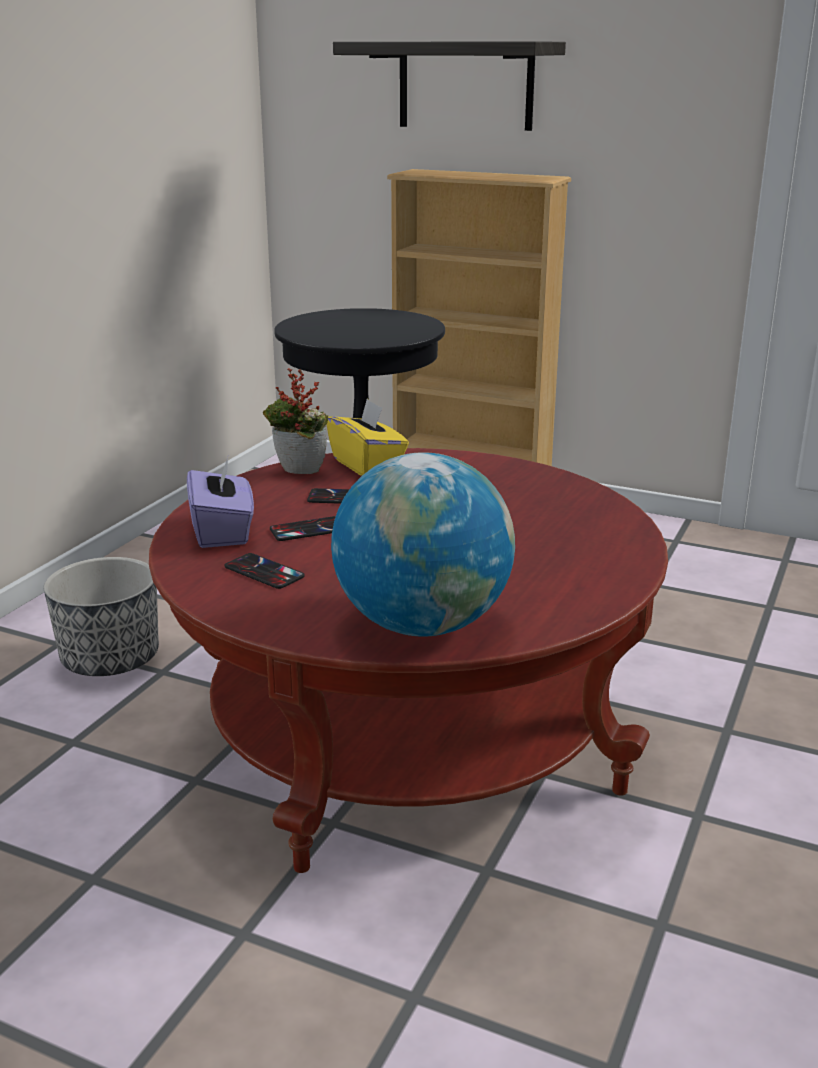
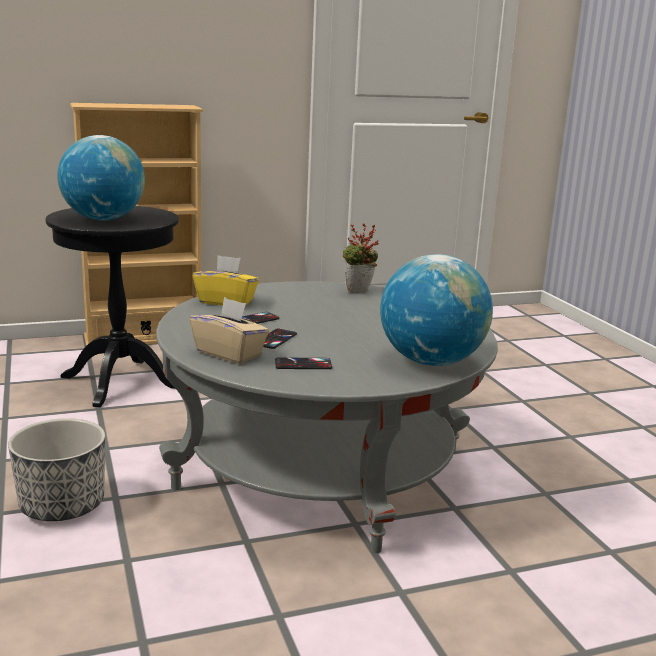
camera: 45 degrees left, 5 degrees down
(223, 531) = (229, 353): purple tissue box -> beige tissue box
(298, 473) = (195, 314): potted plant -> potted plant (358, 292)
(338, 328) = (103, 219): none -> globe
(408, 735) = (321, 468): red coffee table -> grey coffee table
(465, 85) = (109, 42): shelf -> none

